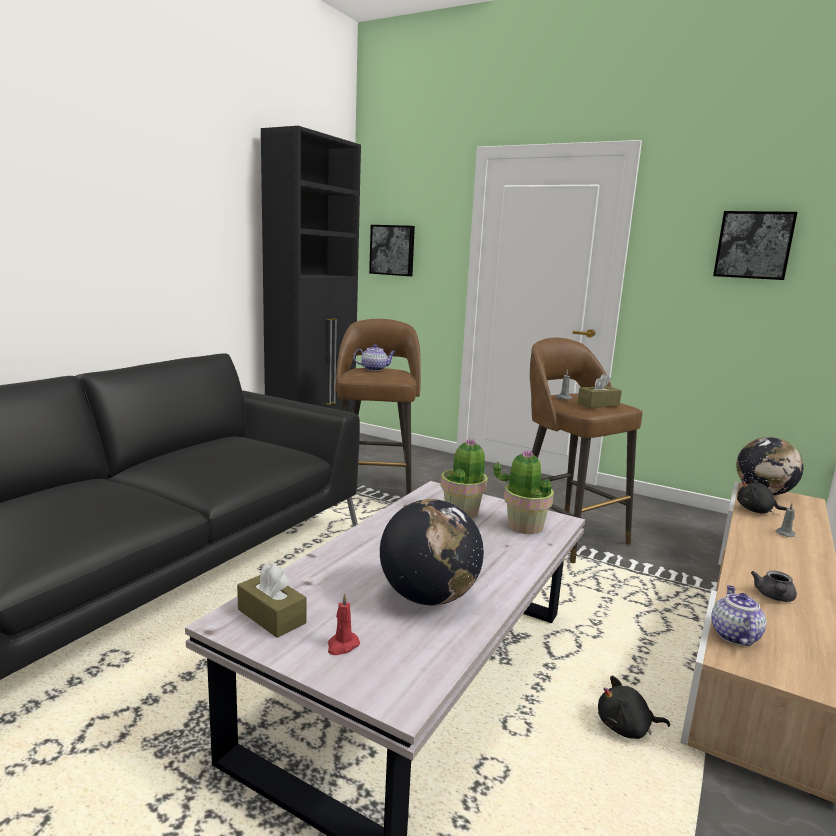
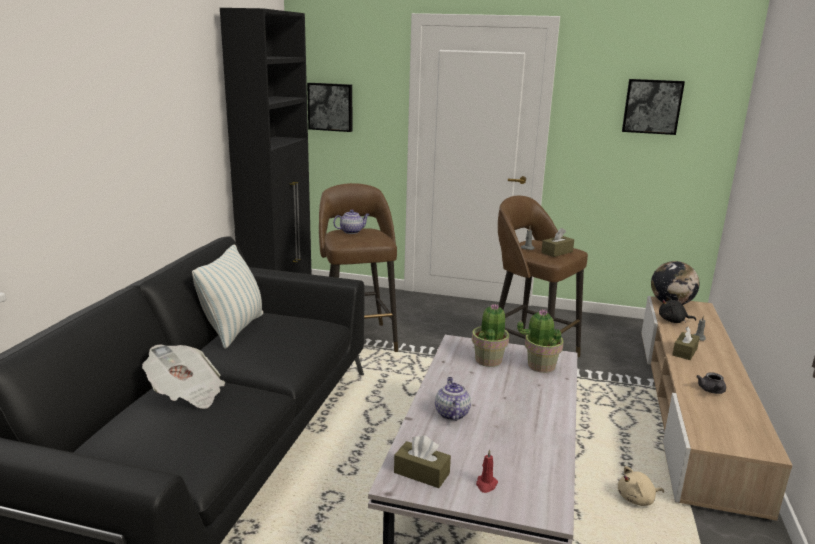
camera: 15 degrees left, 5 degrees up
(83, 491) = (187, 393): none -> newspaper
(197, 446) = (234, 329): none -> pillow
(429, 597) = (515, 437): globe -> none
(626, 728) = (637, 499): black plush toy -> beige plush toy
(733, 635) = (700, 424): teapot -> teapot (451, 413)
(755, 546) = (684, 352): none -> brown tissue box

